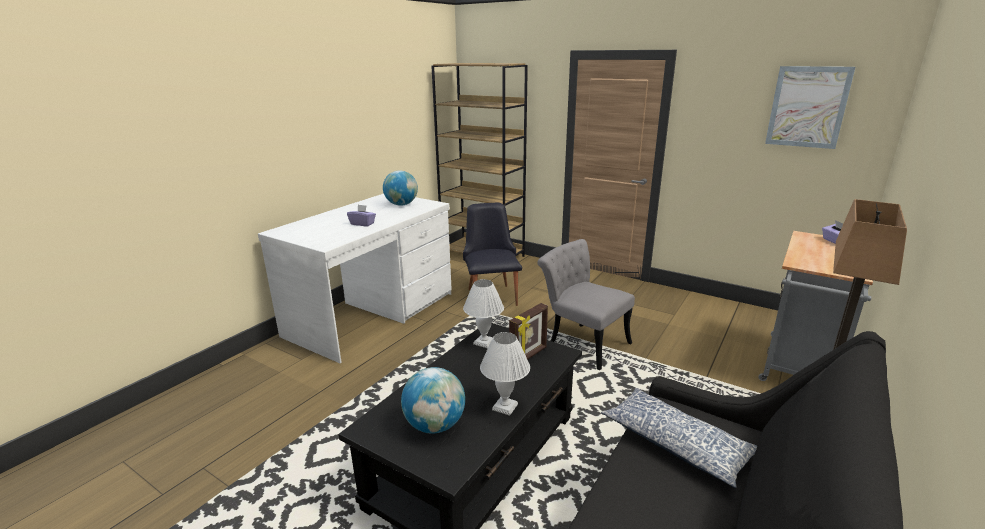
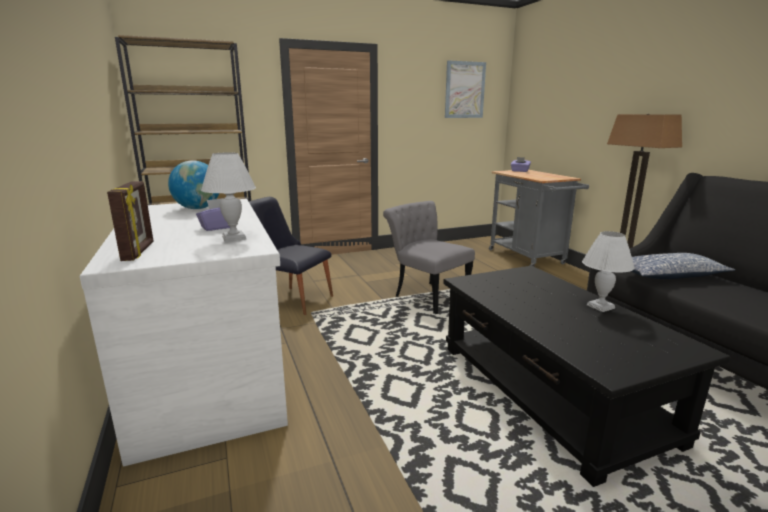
camera: 55 degrees left, 5 degrees down
(435, 425) = (617, 339): globe -> none
(484, 342) = (483, 288): white table lamp -> white table lamp (234, 238)
(528, 356) = (524, 280): picture frame -> picture frame (139, 251)
(582, 342) = (427, 295): grey chair -> grey chair turned 60 degrees clockwise

